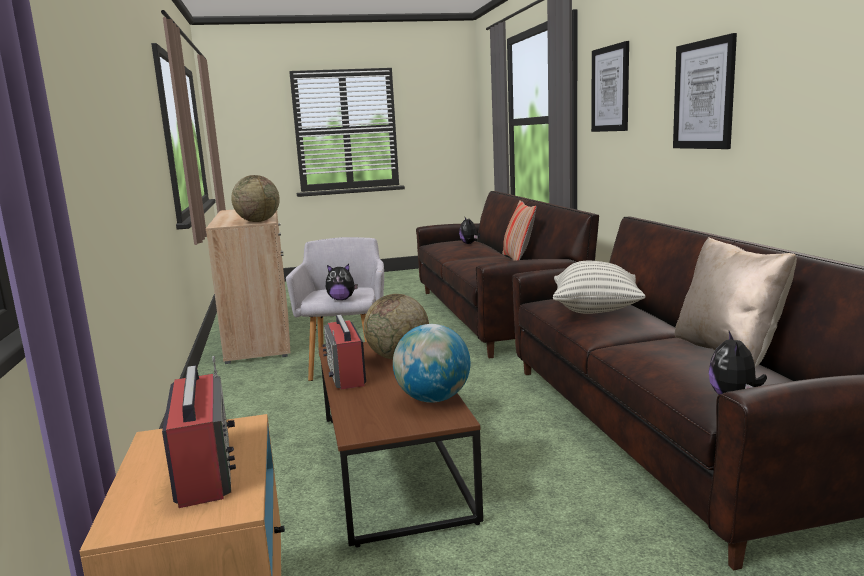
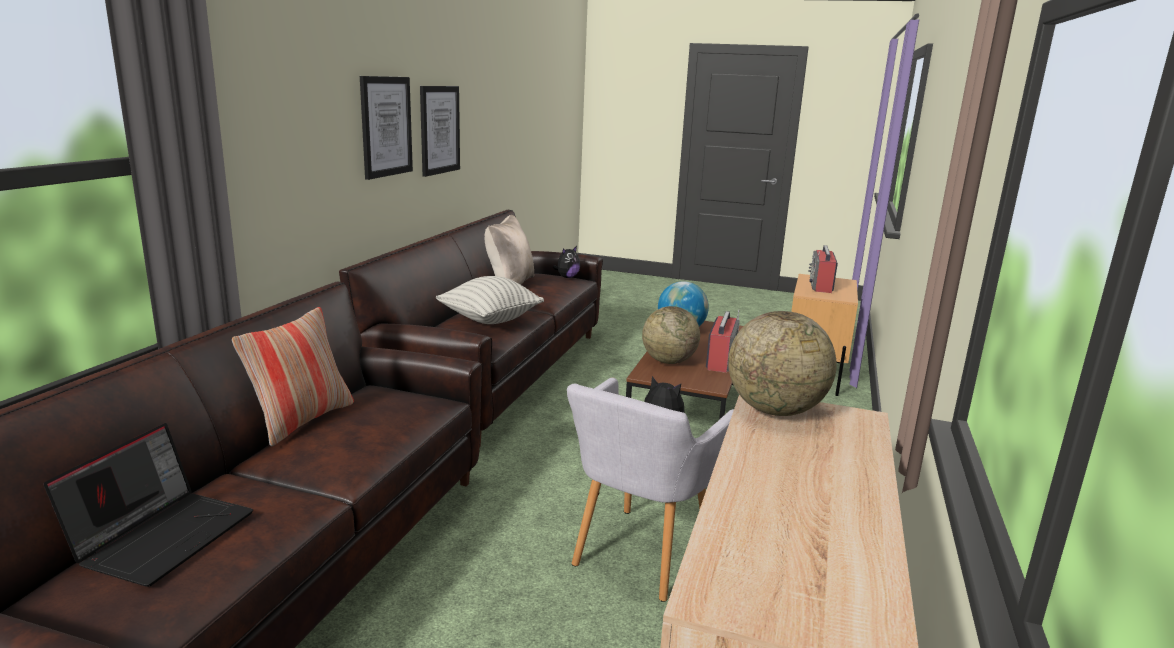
camera: 150 degrees left, 5 degrees up
(469, 243) = (163, 535): plush toy -> laptop
(610, 89) = (258, 113): picture -> picture (439, 130)

